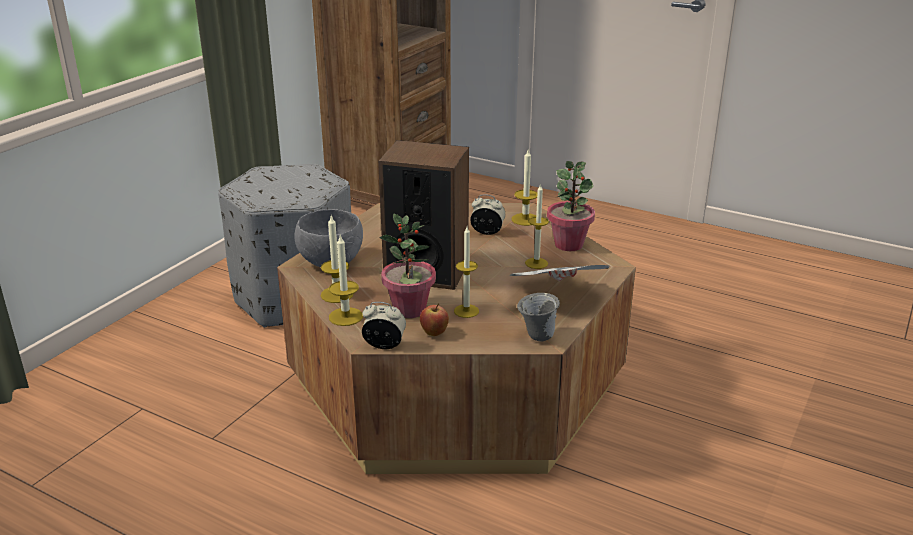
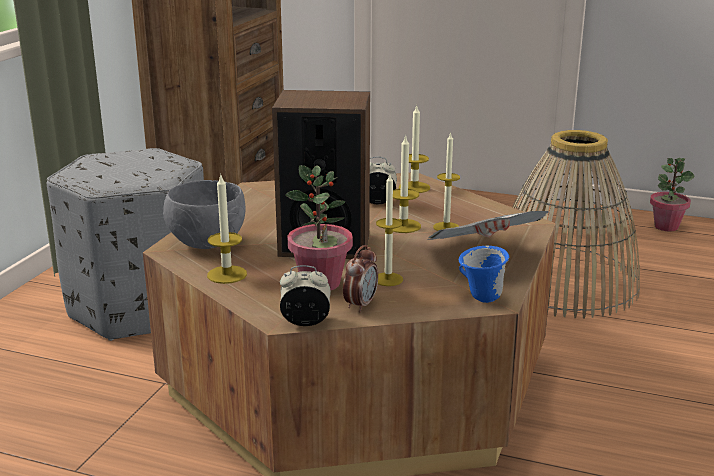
camera: 10 degrees left, 5 degrees down
(345, 316) = (246, 296): candle -> candle (403, 226)
(434, 333) = (360, 305): apple -> alarm clock
(536, 337) = (481, 299): grey mug -> blue mug
(569, 244) = (473, 207): potted plant -> potted plant (666, 226)
(670, 309) = (564, 284): none -> basket

